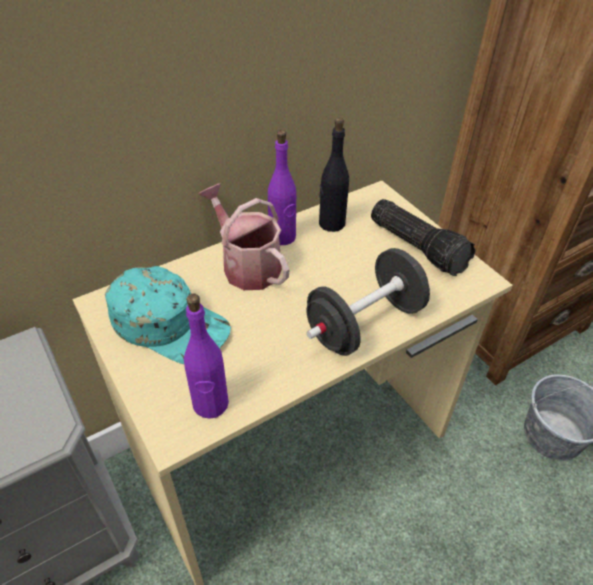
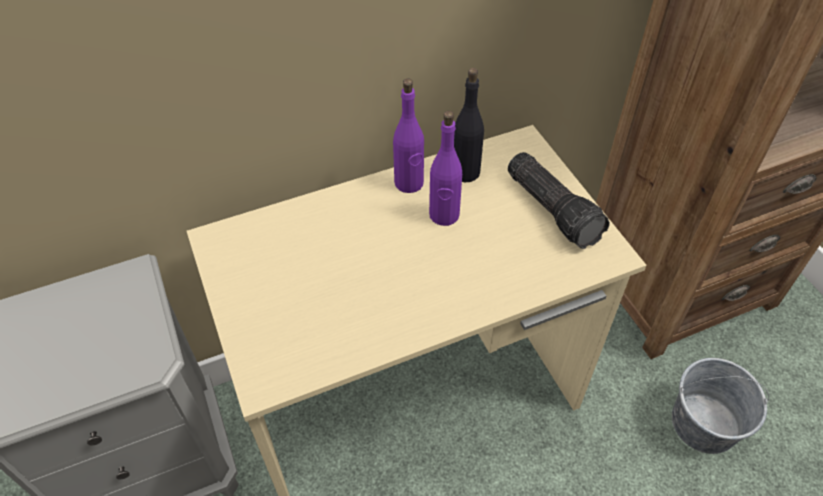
camera: 10 degrees right, 5 degrees up
(170, 324) = (277, 268): turquoise cap -> none
(210, 404) = (303, 357): purple bottle -> purple bottle (444, 215)
(247, 265) = (365, 212): watering can -> none
(364, 324) = (474, 291): black dumbbell -> none

